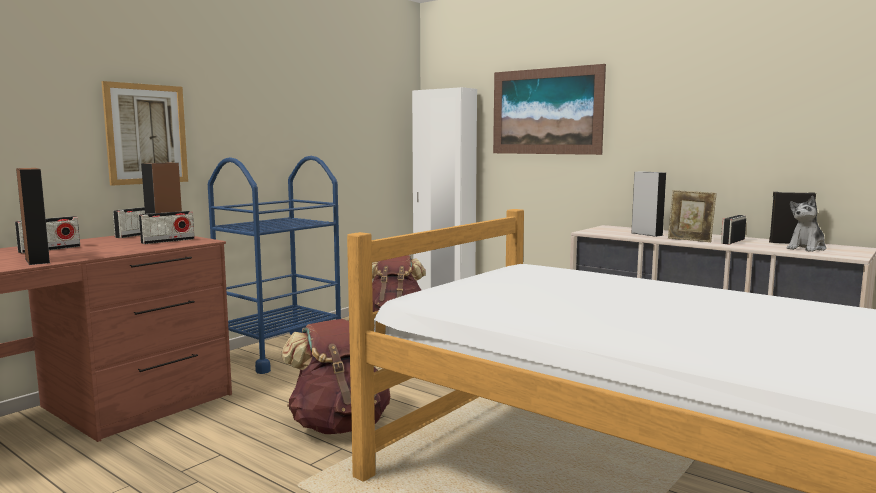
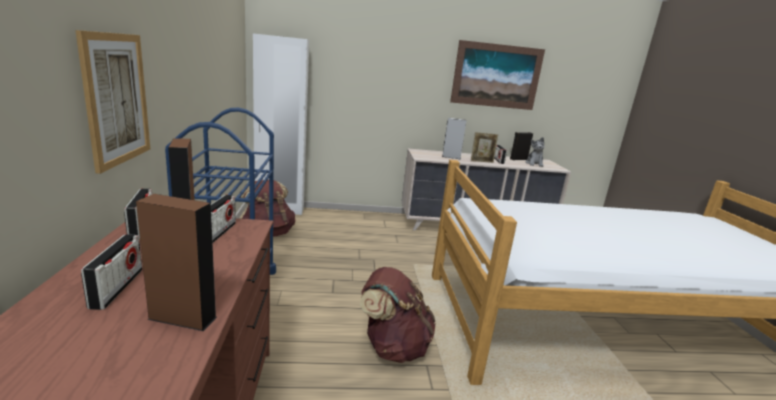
camera: 45 degrees left, 10 degrees up
(546, 111) = (369, 66): picture -> picture (496, 76)

